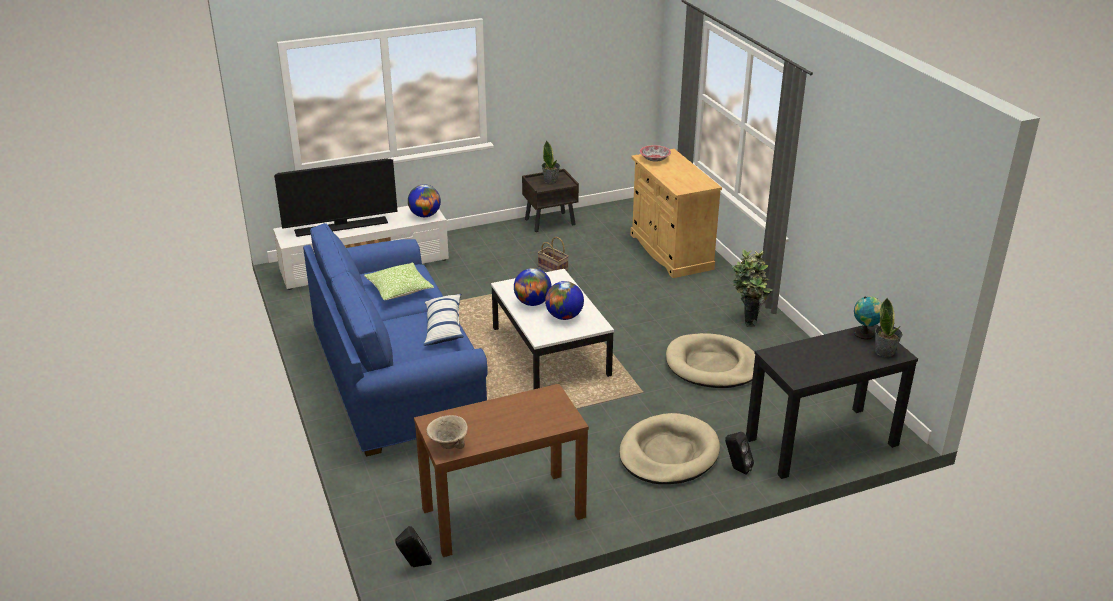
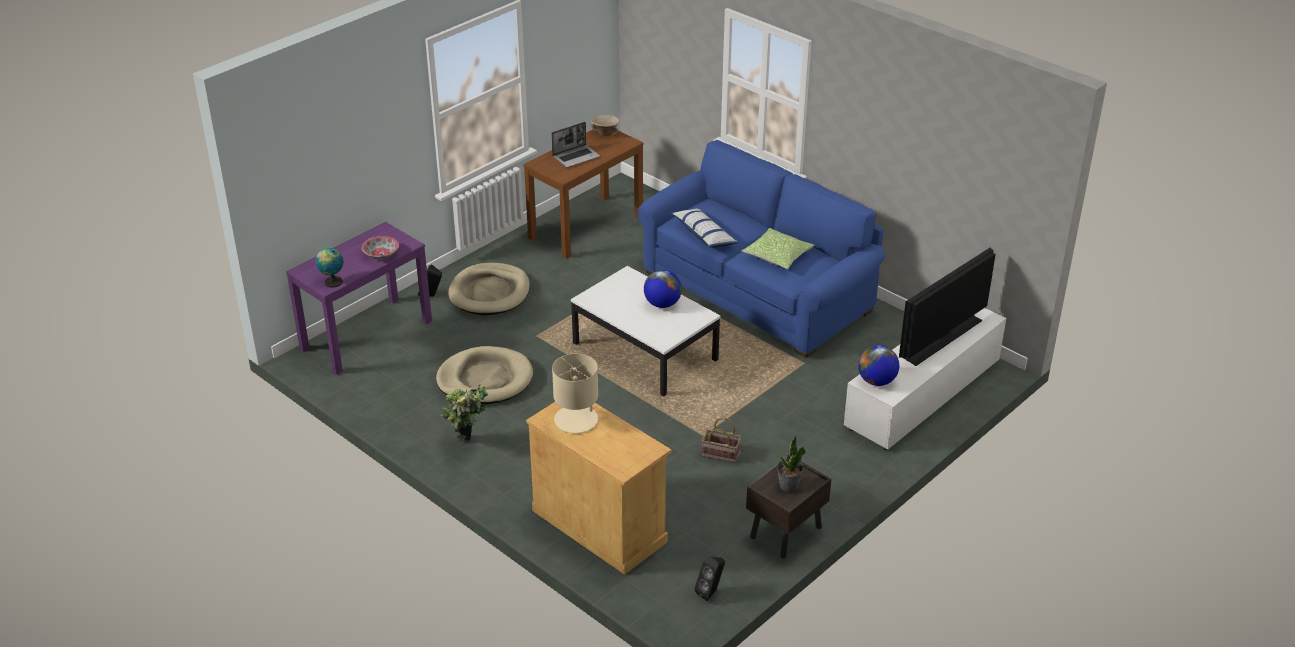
camera: 155 degrees right, 5 degrees up
(415, 565) = (618, 188): black speaker -> black speaker (711, 592)
(514, 418) = (576, 157): none -> laptop
(564, 316) = (623, 298): globe -> none
(655, 159) = (636, 449): bowl -> bowl (381, 254)
(685, 179) = (577, 420): none -> beige table lamp
(821, 442) = (367, 334): black console table -> purple console table
(885, 352) = (314, 270): potted plant -> none

